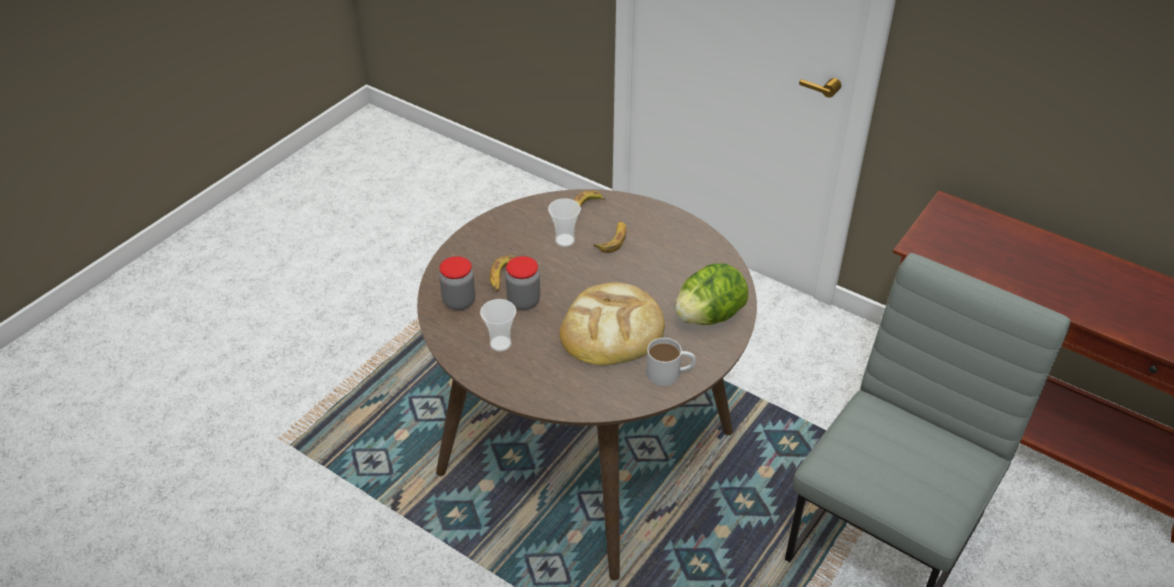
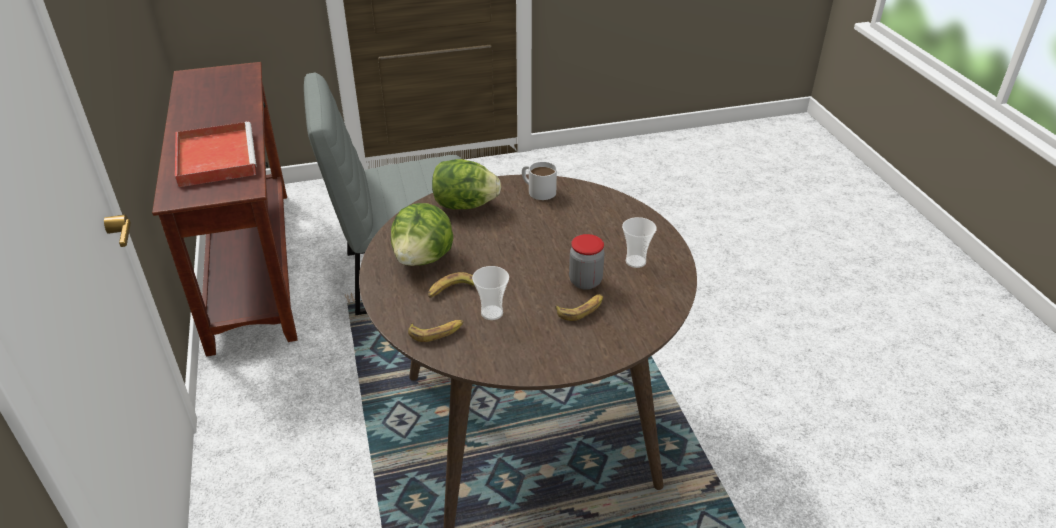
camera: 140 degrees left, 5 degrees down
(459, 302) = (640, 309): jar -> none
(612, 329) = (542, 230): bread -> none
(669, 251) = (423, 258): none -> lettuce
(1009, 256) = (215, 157): none -> red tray

